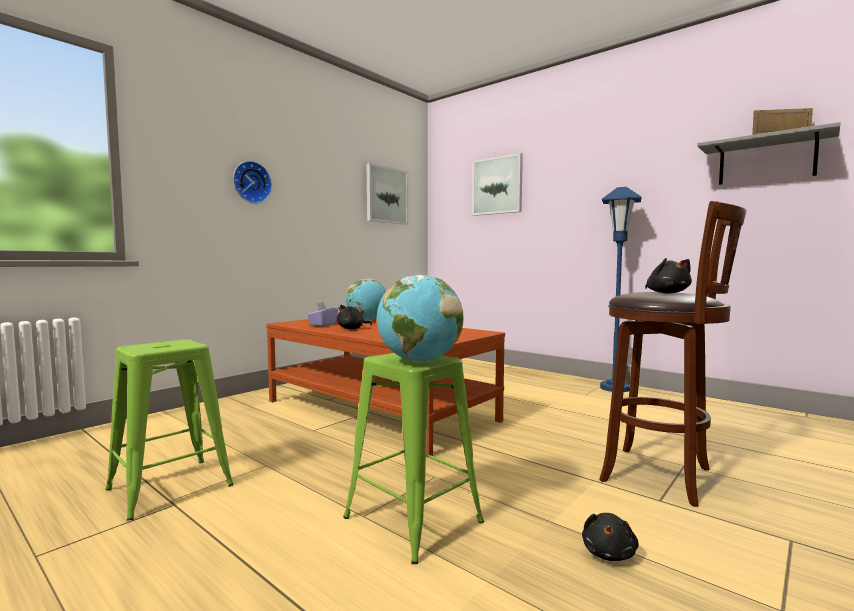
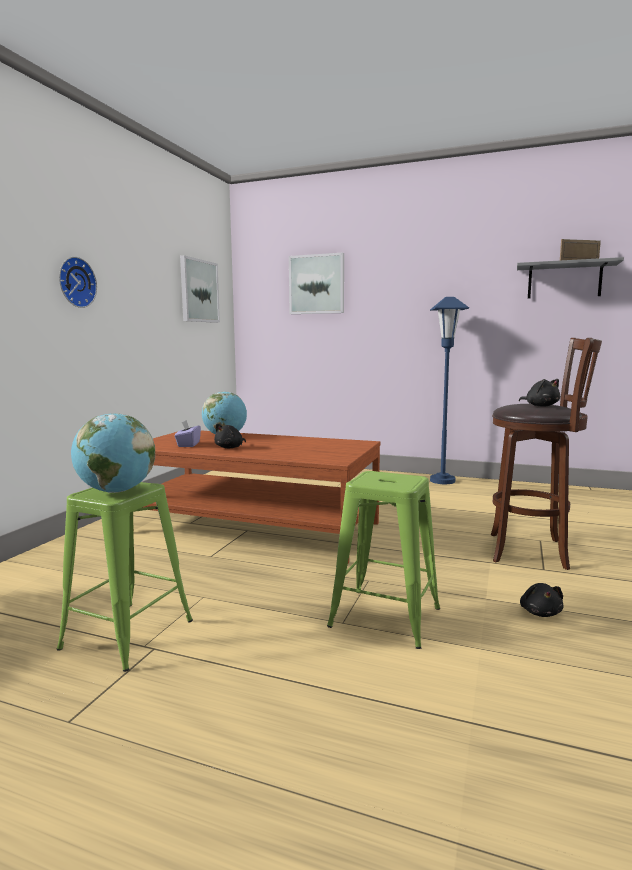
camera: 20 degrees left, 5 degrees up
(419, 361) = (401, 482): globe -> globe (116, 491)

